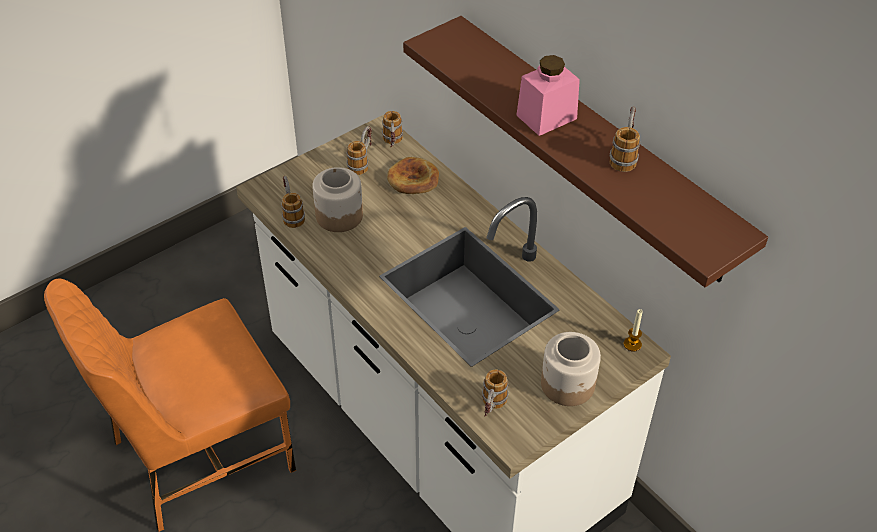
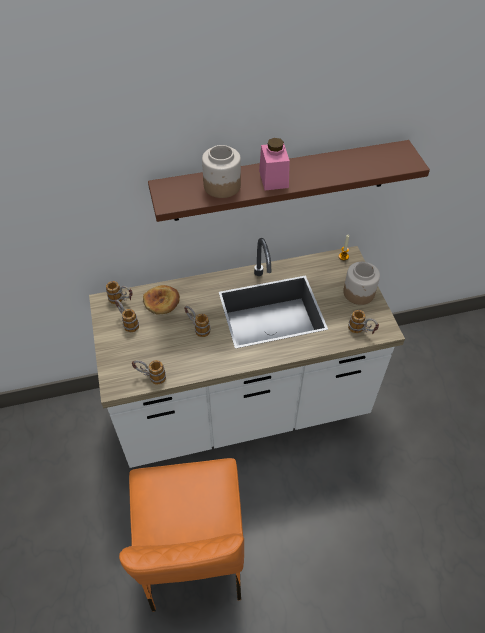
camera: 65 degrees left, 5 degrees up
(339, 215) = (169, 351): jar -> jar (221, 186)
(624, 155) = (323, 162): mug -> mug (197, 327)

